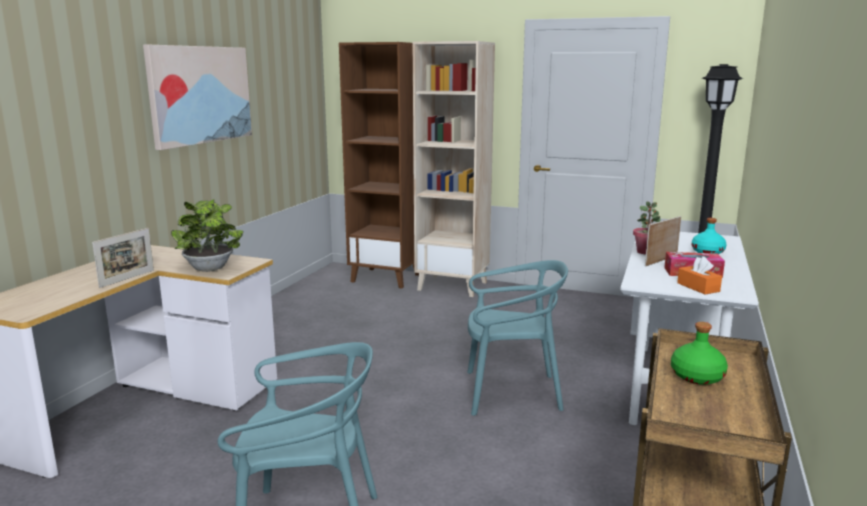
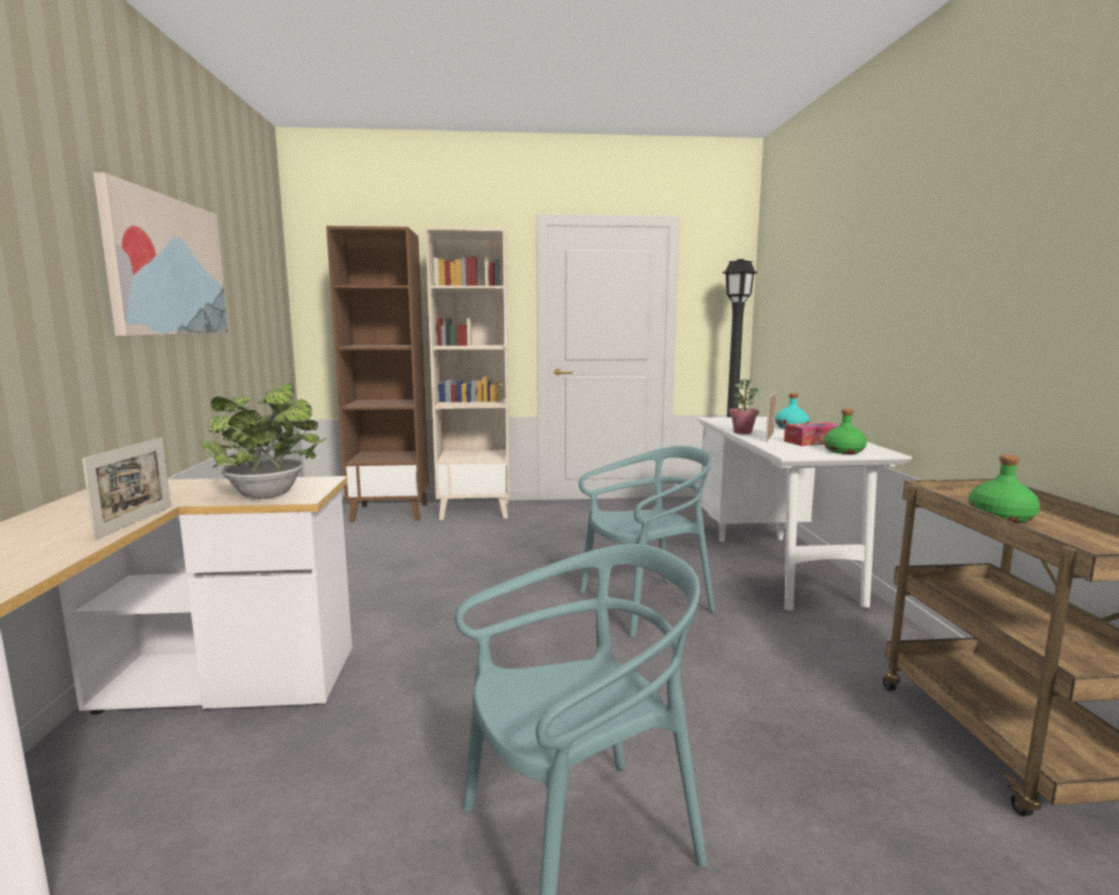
camera: 25 degrees left, 5 degrees down
(698, 287) = (843, 451): orange tissue box -> green bottle

